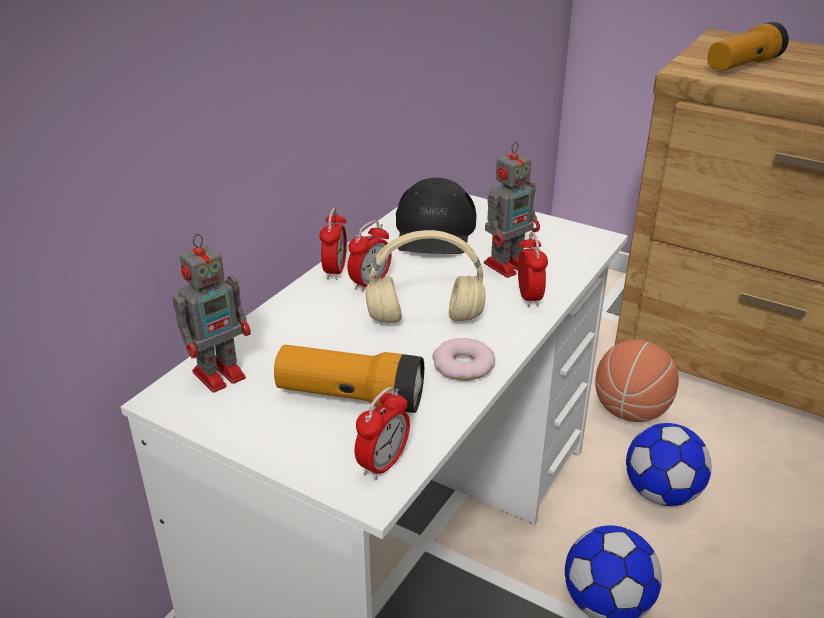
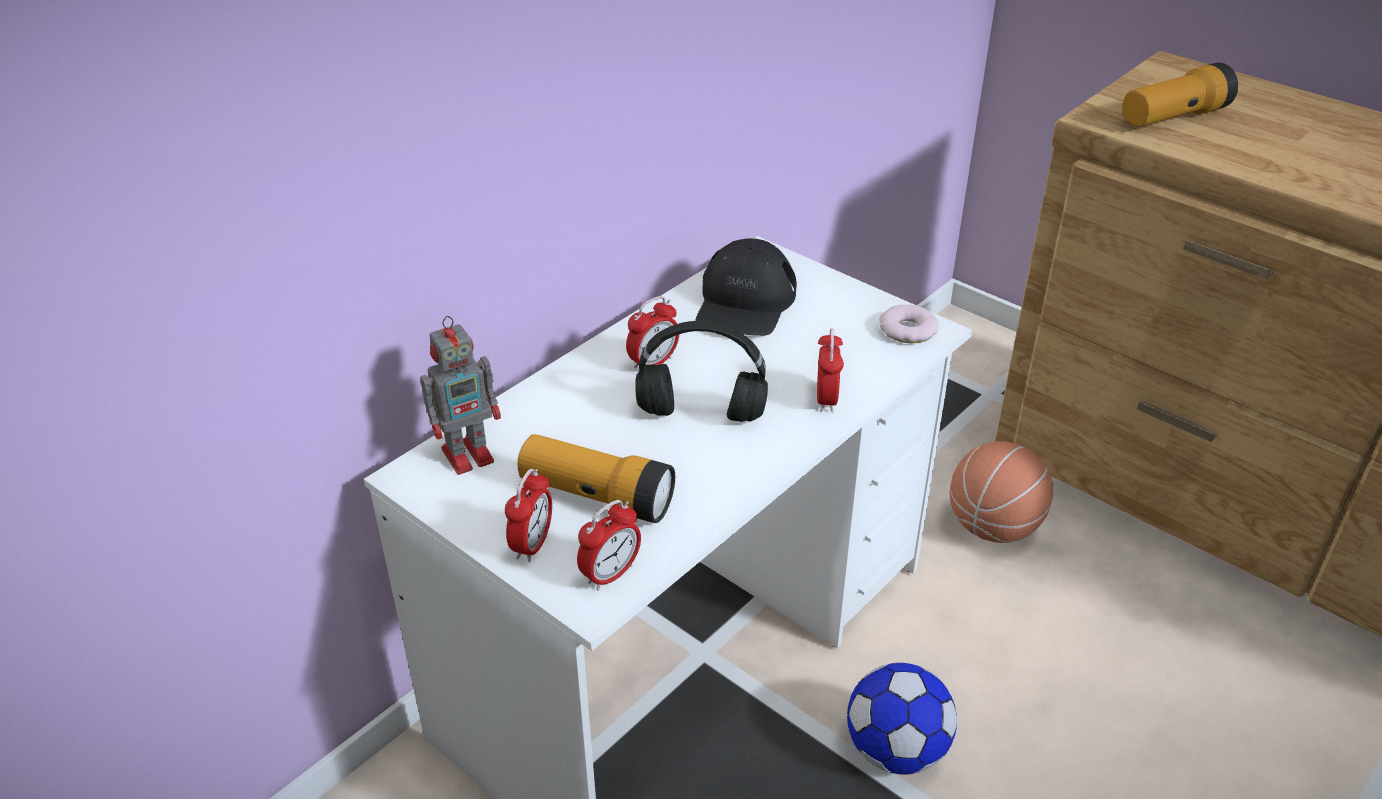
camera: 10 degrees right, 5 degrees up
(335, 271) = (619, 342): alarm clock -> alarm clock (532, 544)
(423, 319) = (699, 414): beige headphones -> black headphones
(463, 365) = (726, 474): donut -> donut (907, 330)
(508, 265) = (816, 355): toy robot -> none
(661, 493) = (1000, 632): football -> none

